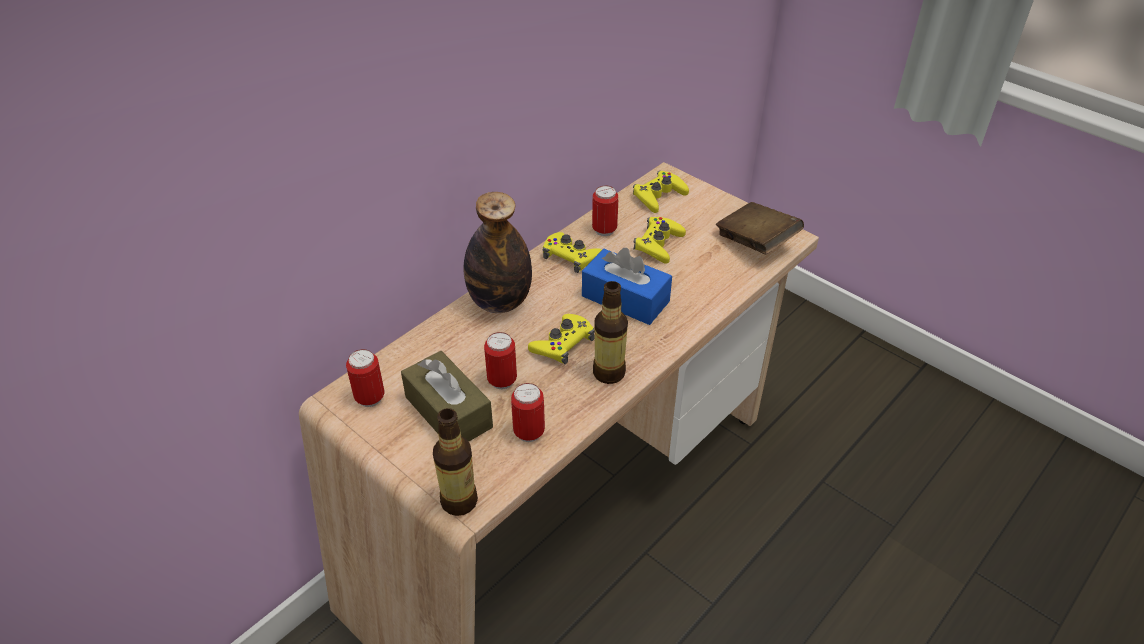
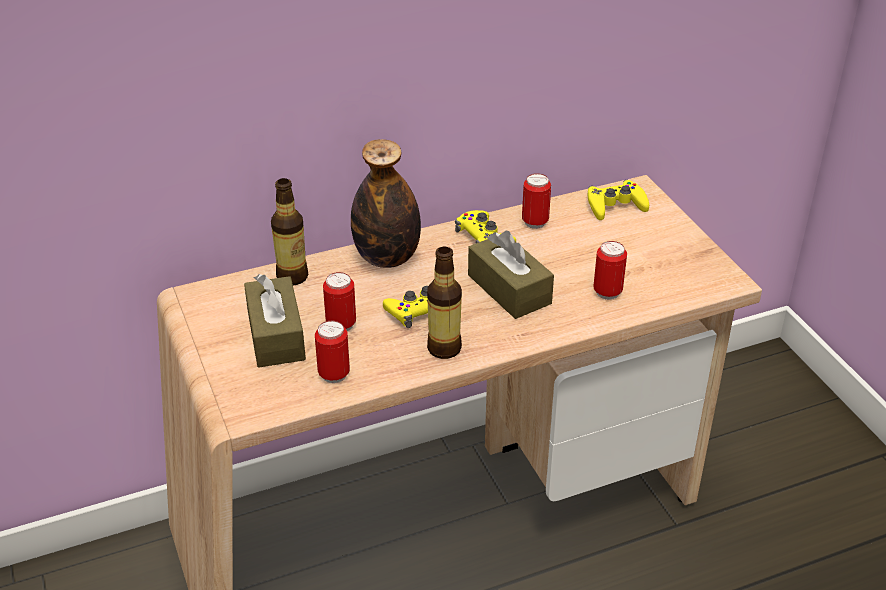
camera: 25 degrees right, 5 degrees down
(370, 398) = (218, 303): can -> can (607, 292)
(459, 501) = (235, 409): bottle -> bottle (292, 277)
(625, 299) = (509, 289): blue tissue box -> brown tissue box
(658, 244) = (580, 250): yellow game controller -> none
(756, 243) = (685, 276): brown book -> none

